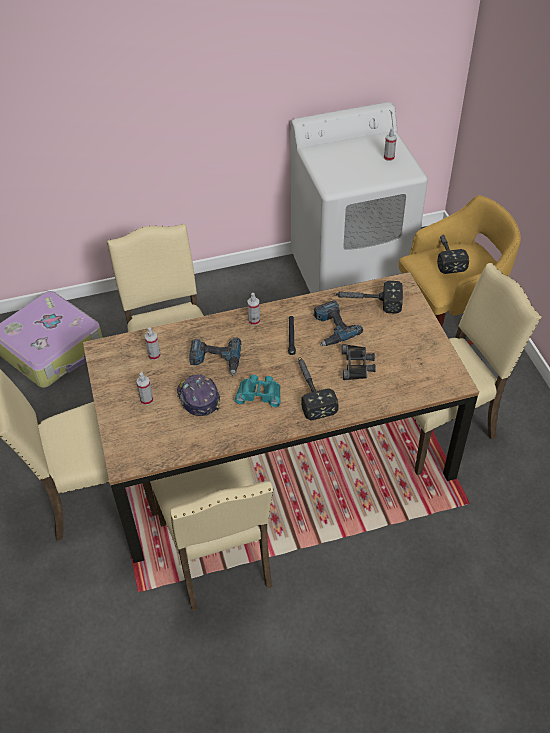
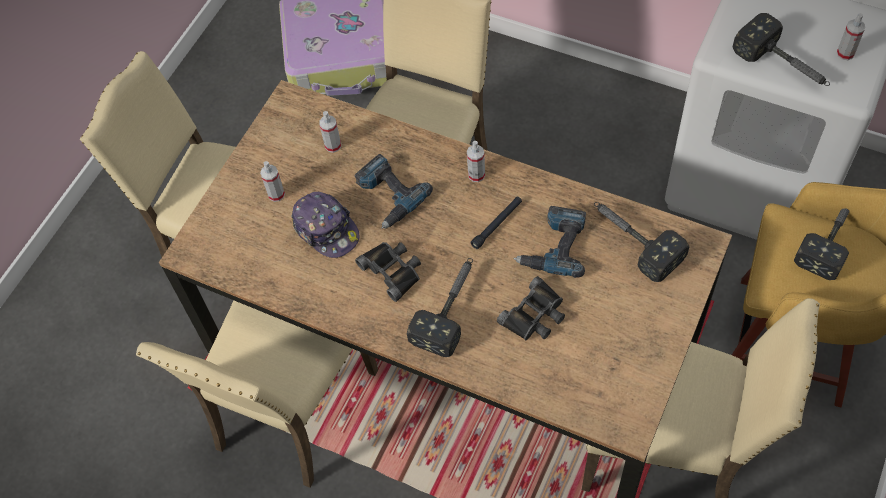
camera: 45 degrees right, 10 degrees up
(198, 398) = (326, 229): cap -> cap turned 120 degrees clockwise
(259, 393) = (392, 270): turquoise binoculars -> black binoculars
(368, 177) = (784, 66): none -> hammer

